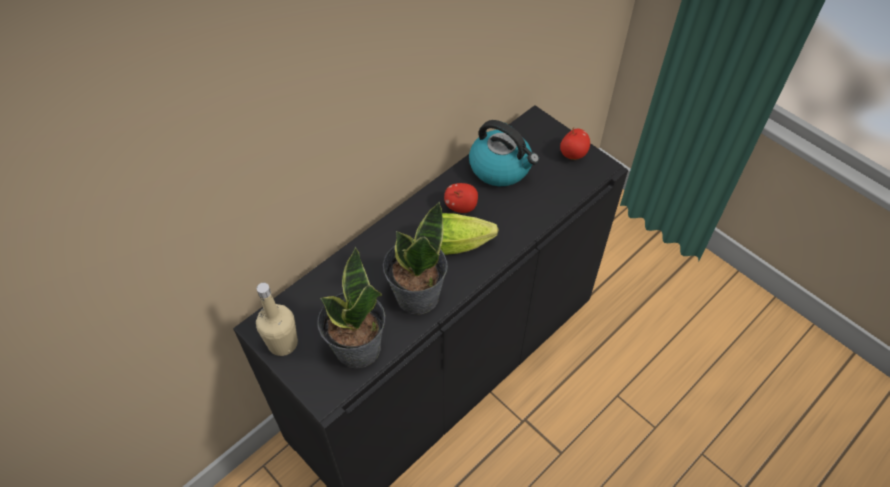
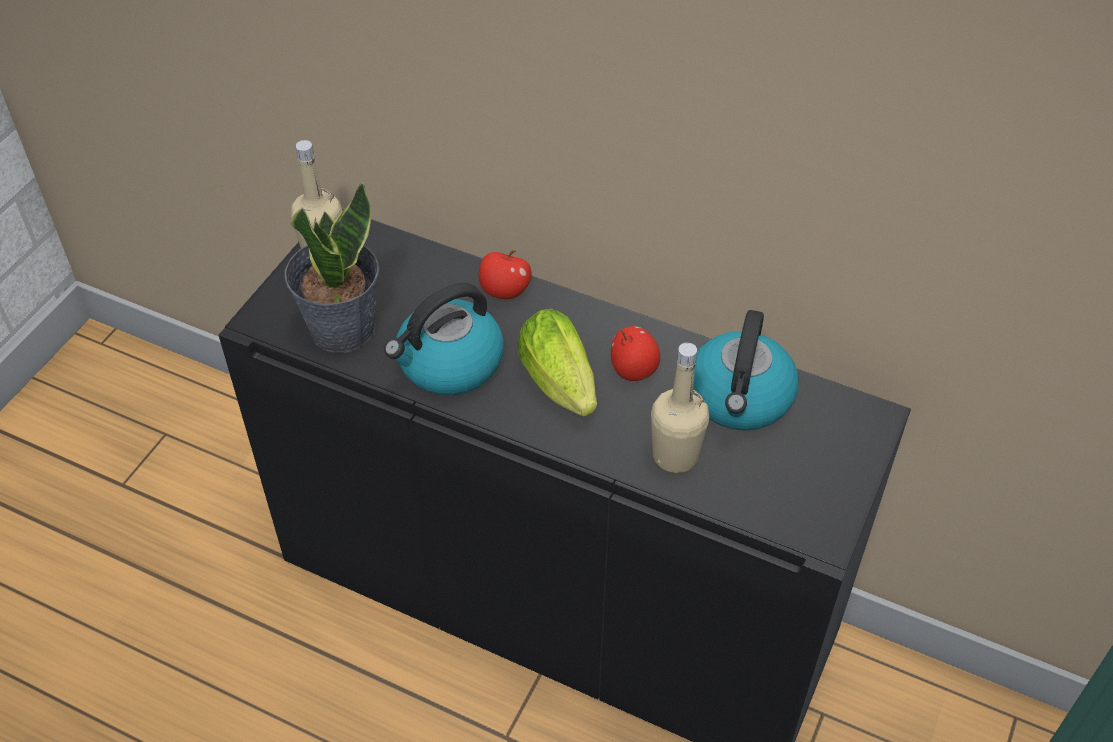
camera: 70 degrees right, 5 degrees down
(416, 295) = (449, 364): potted plant -> kettle
(529, 208) = (675, 456): none -> beige bottle
(573, 154) = (828, 488): apple -> apple (504, 291)

